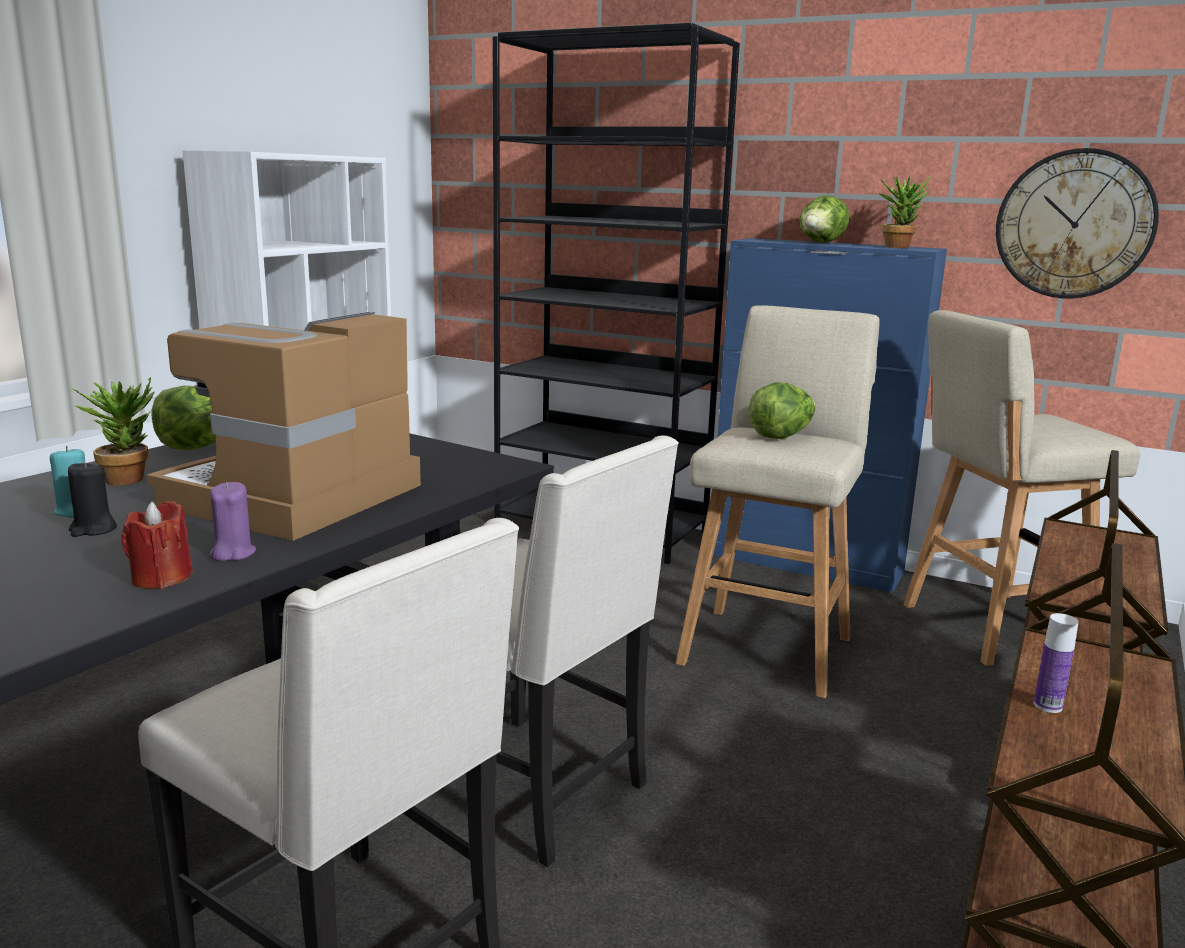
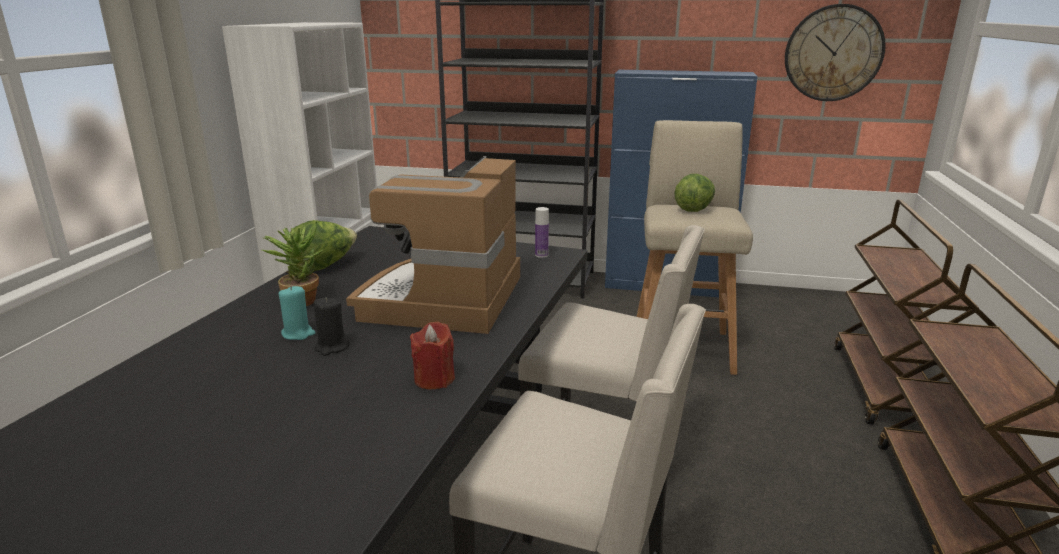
camera: 15 degrees left, 5 degrees up
(232, 553) = (459, 350): purple candle -> none
(821, 243) = (674, 72): lettuce -> none
(898, 247) = (726, 72): potted plant -> none
(990, 628) = (798, 313): beige stool -> none
(1047, 706) = (966, 367): bottle -> bottle (541, 255)

